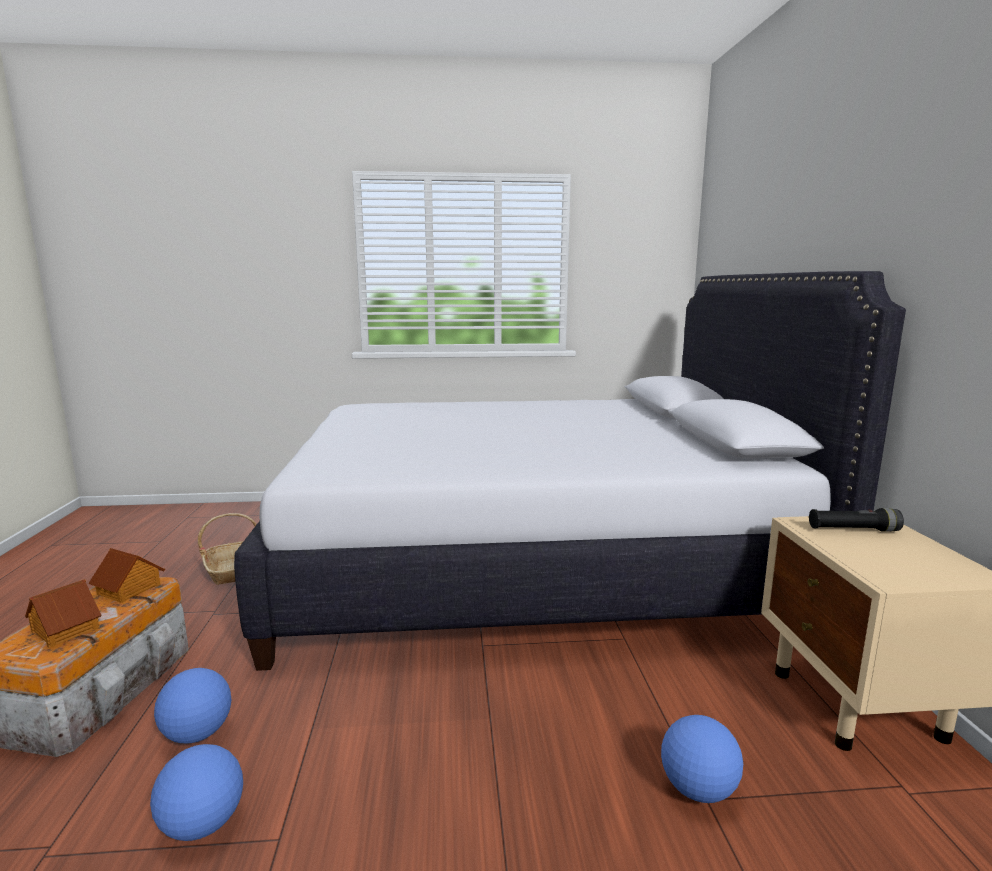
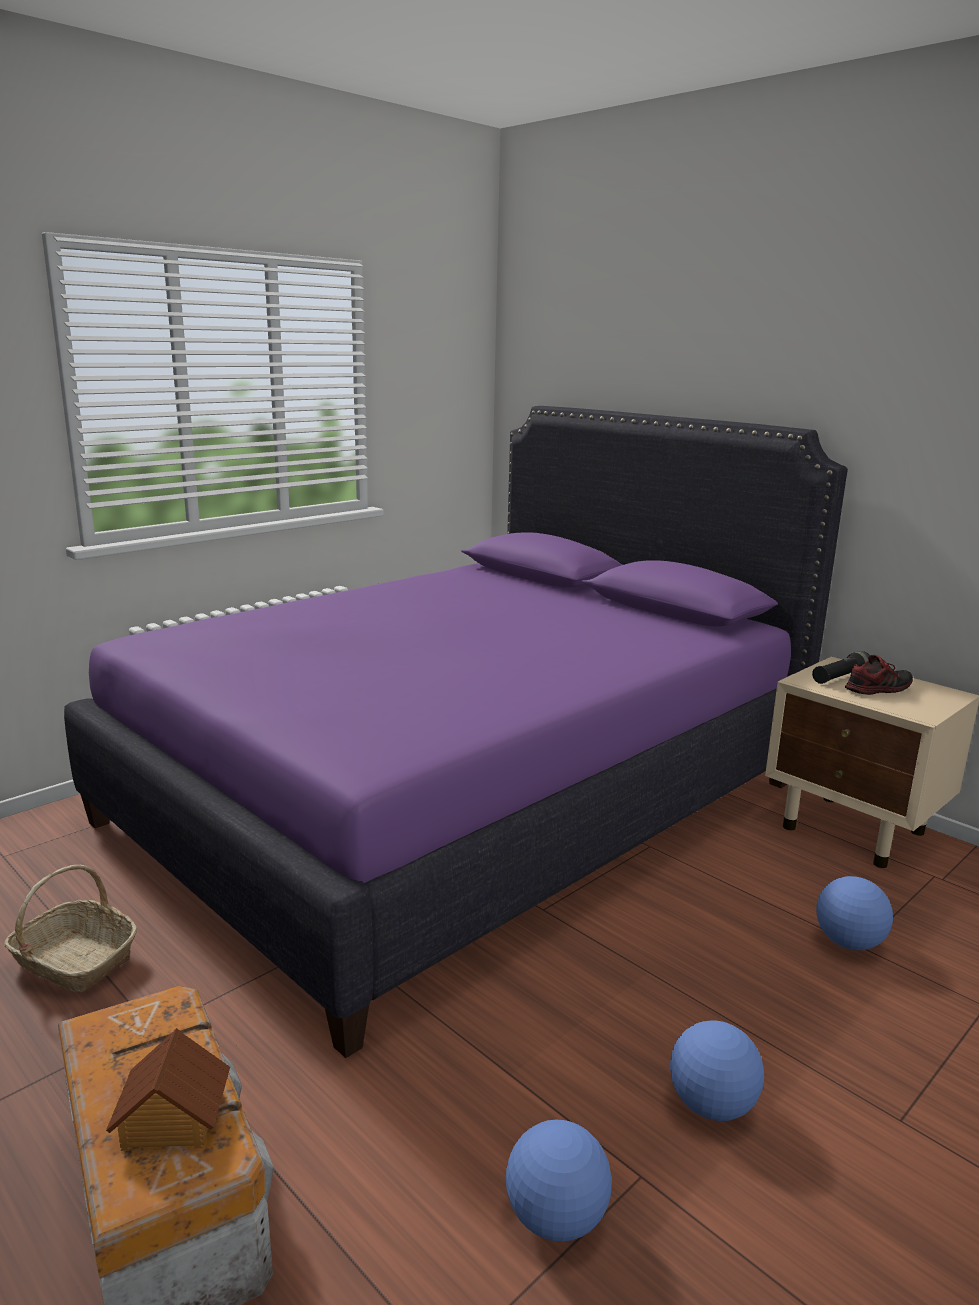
camera: 40 degrees left, 5 degrees up
(129, 589) = (148, 1029): toy house -> none
(197, 734) = (397, 1156): football -> football (711, 1106)
(531, 562) = (460, 801): white bed -> purple bed
(880, 548) = (878, 689): none -> shoe

